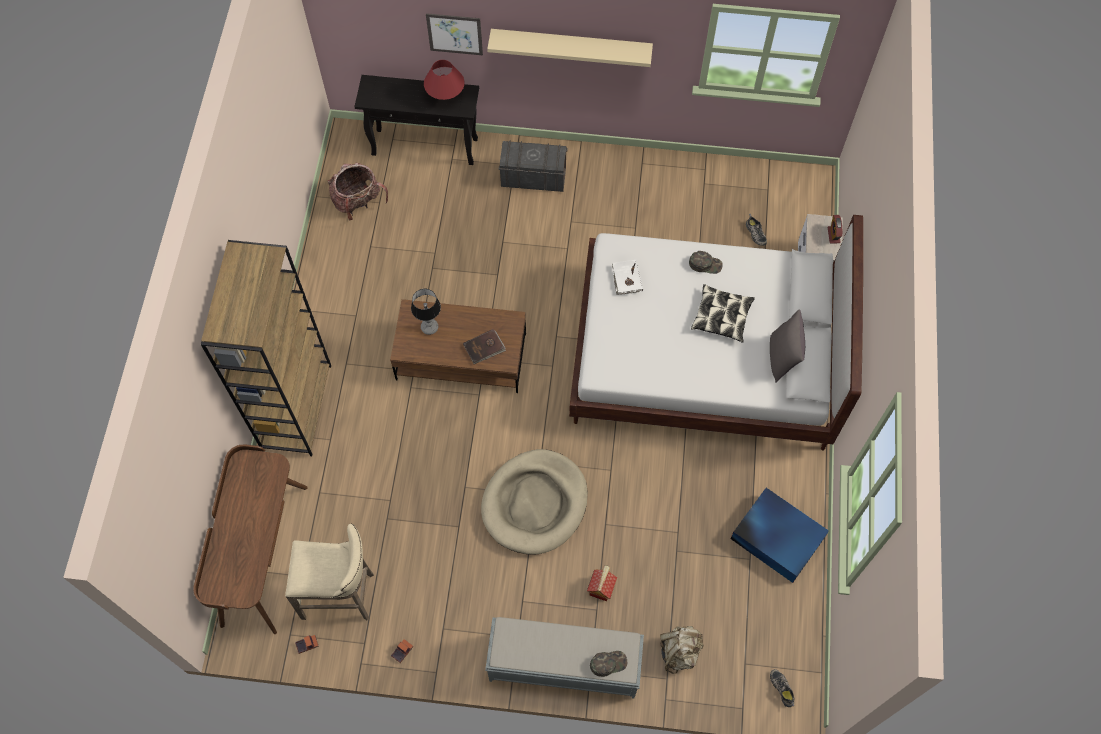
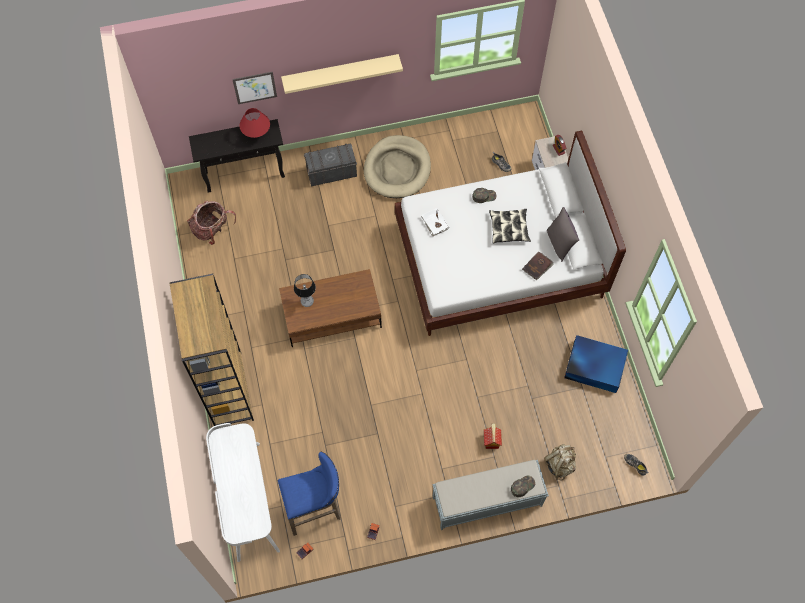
camera: 20 degrees left, 0 degrees up
(263, 554) = (247, 501): brown desk -> white desk
(342, 595) = (315, 508): beige stool -> blue stool
(484, 347) = (351, 303): brown book -> brown book (537, 266)
(535, 503) = (424, 399): beige dog bed -> beige dog bed (397, 169)

